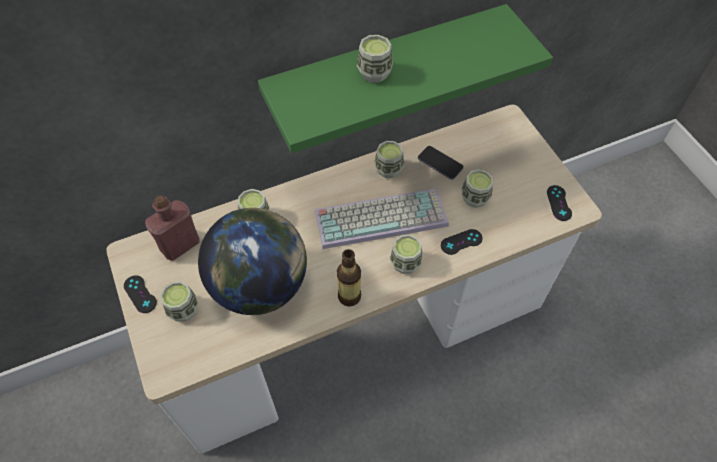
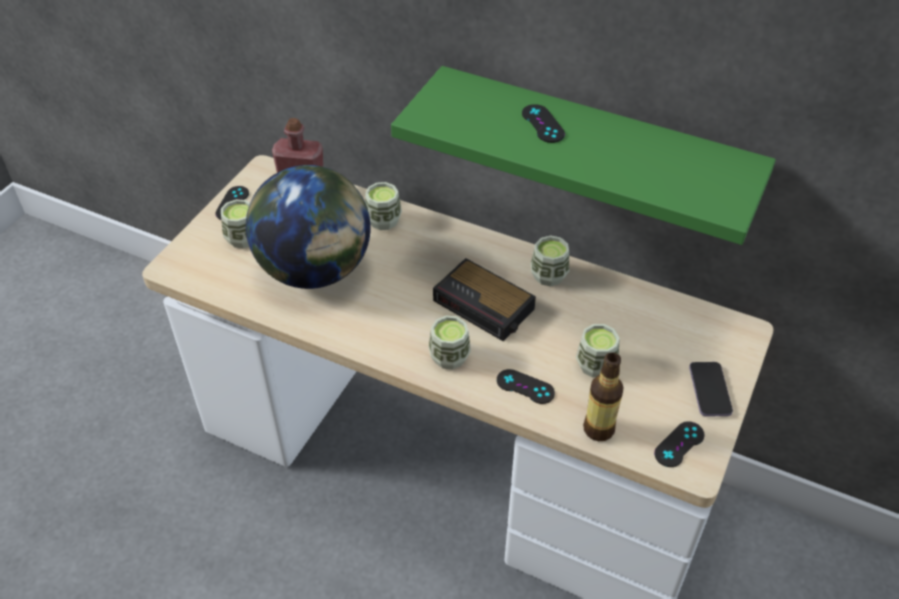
camera: 50 degrees right, 10 degrees down
(349, 296) = (367, 338): bottle -> bottle (598, 429)
(374, 73) = (543, 124): cup -> black game controller
(382, 216) = (485, 306): keyboard -> alarm clock
(440, 164) = (605, 310): phone -> phone (709, 390)

